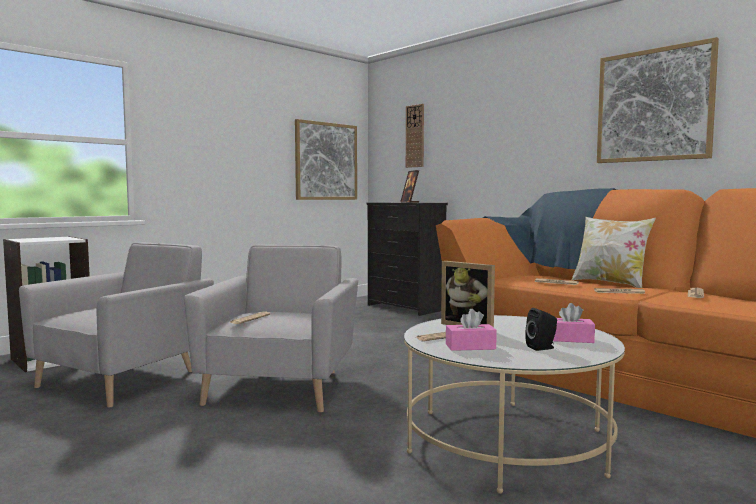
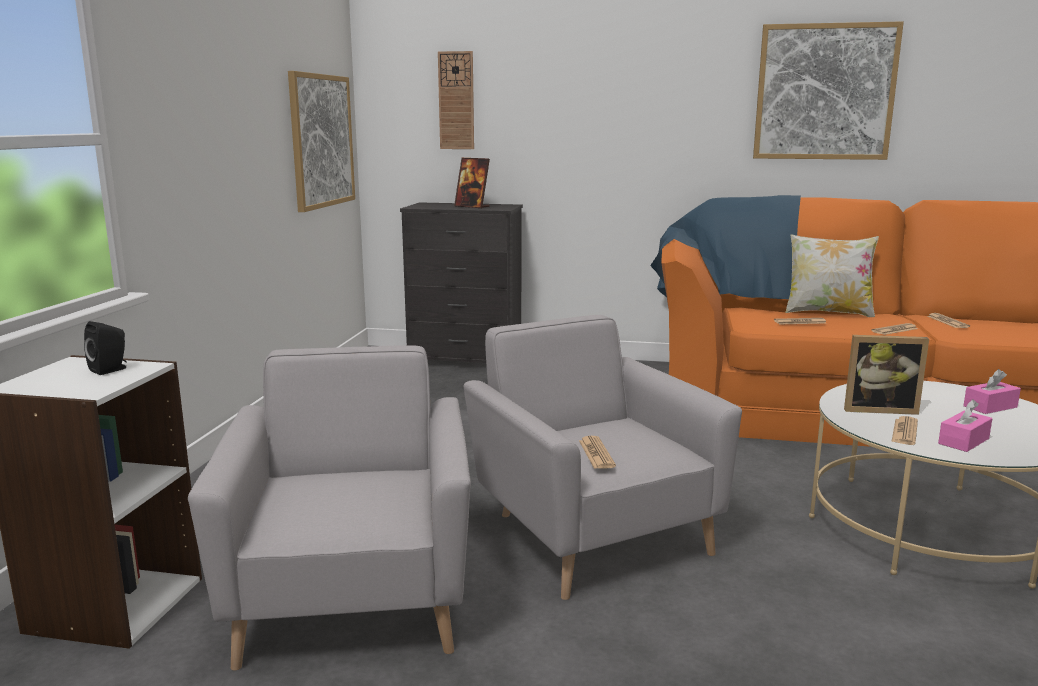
camera: 35 degrees left, 10 degrees up
(542, 348) = (1008, 425): black speaker -> black speaker (111, 370)

